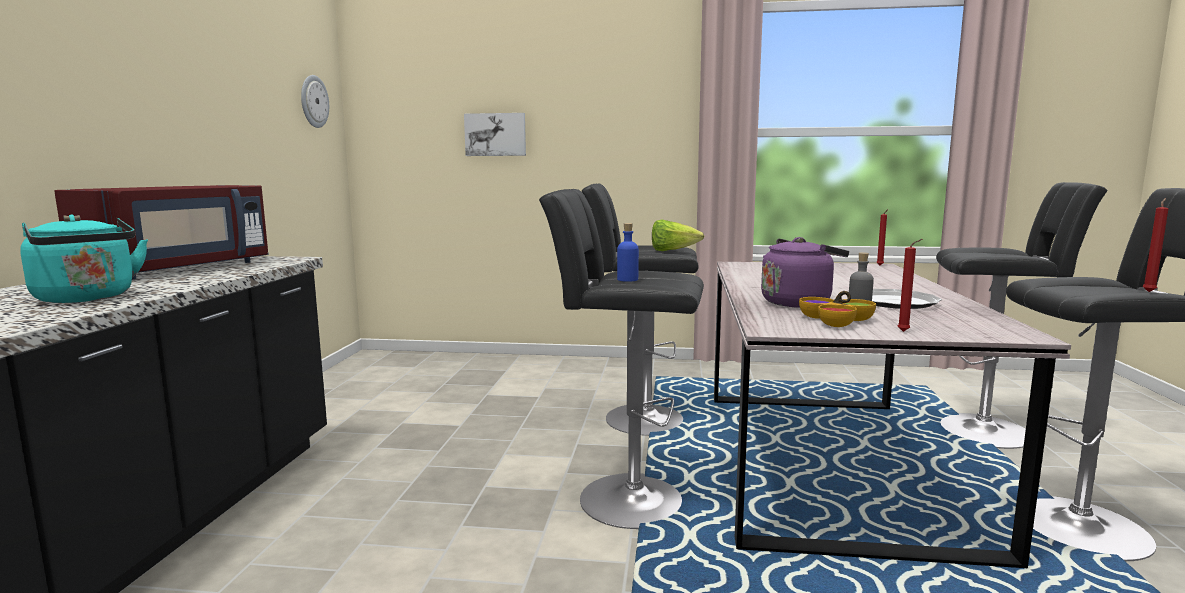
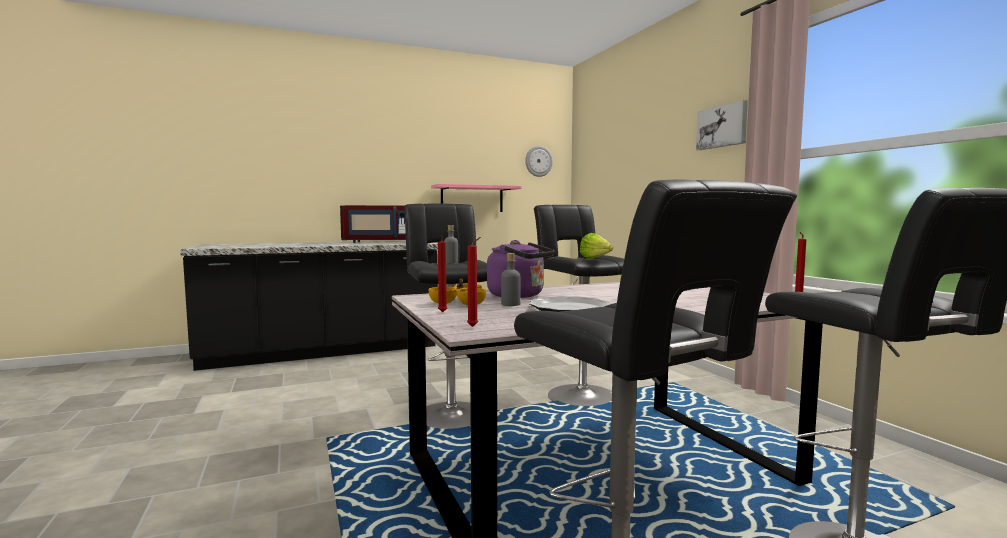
camera: 60 degrees right, 5 degrees down
(87, 298) = (311, 244): turquoise kettle -> none
(245, 166) = (472, 199): none -> pink shelf
(495, 134) = (630, 174): picture -> picture (722, 126)
(627, 279) = (451, 262): blue bottle -> grey bottle
(1149, 291) = (586, 317): red candle -> red candle (474, 327)

